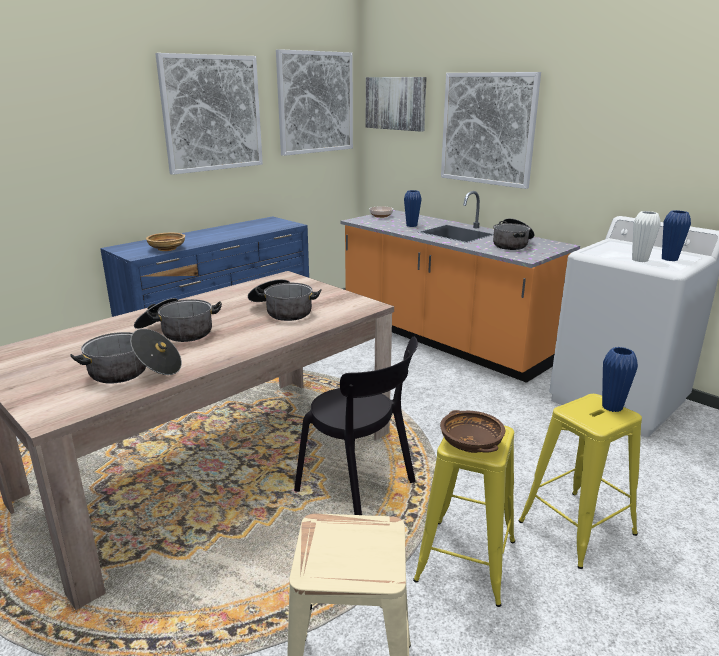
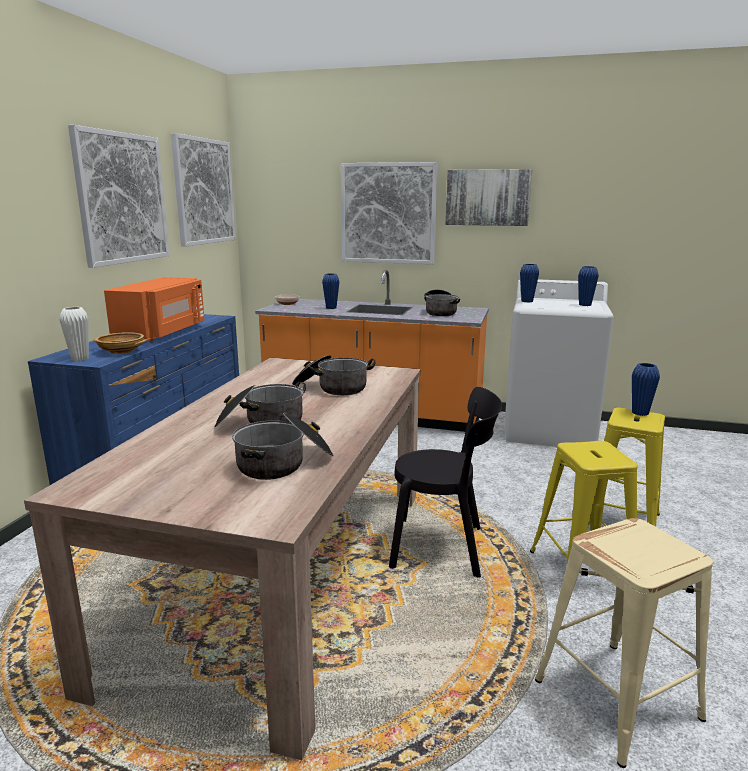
camera: 30 degrees left, 5 degrees down
(223, 235) = (163, 333): none -> orange microwave
(396, 103) = (282, 193): picture -> picture (487, 197)
(471, 444) = (599, 457): brown bowl -> none
(604, 245) = (527, 301): none -> blue vase
(640, 260) = (569, 307): white vase -> white vase (80, 359)

